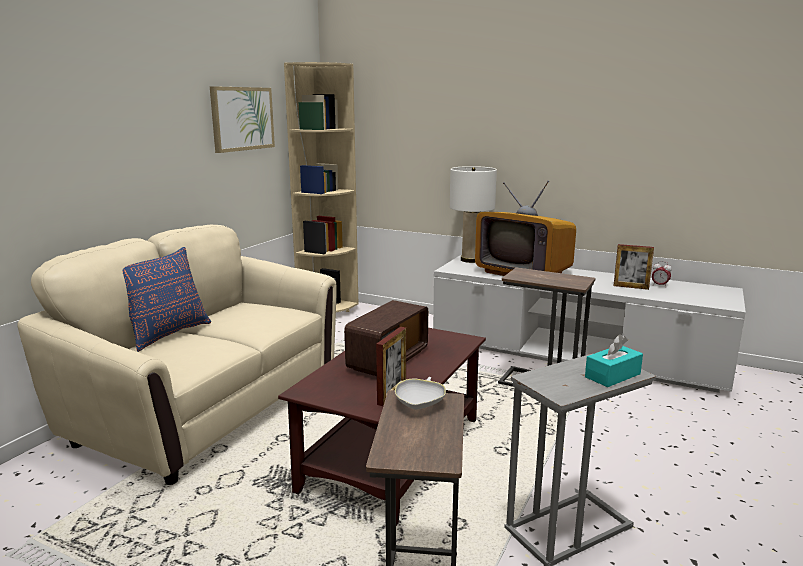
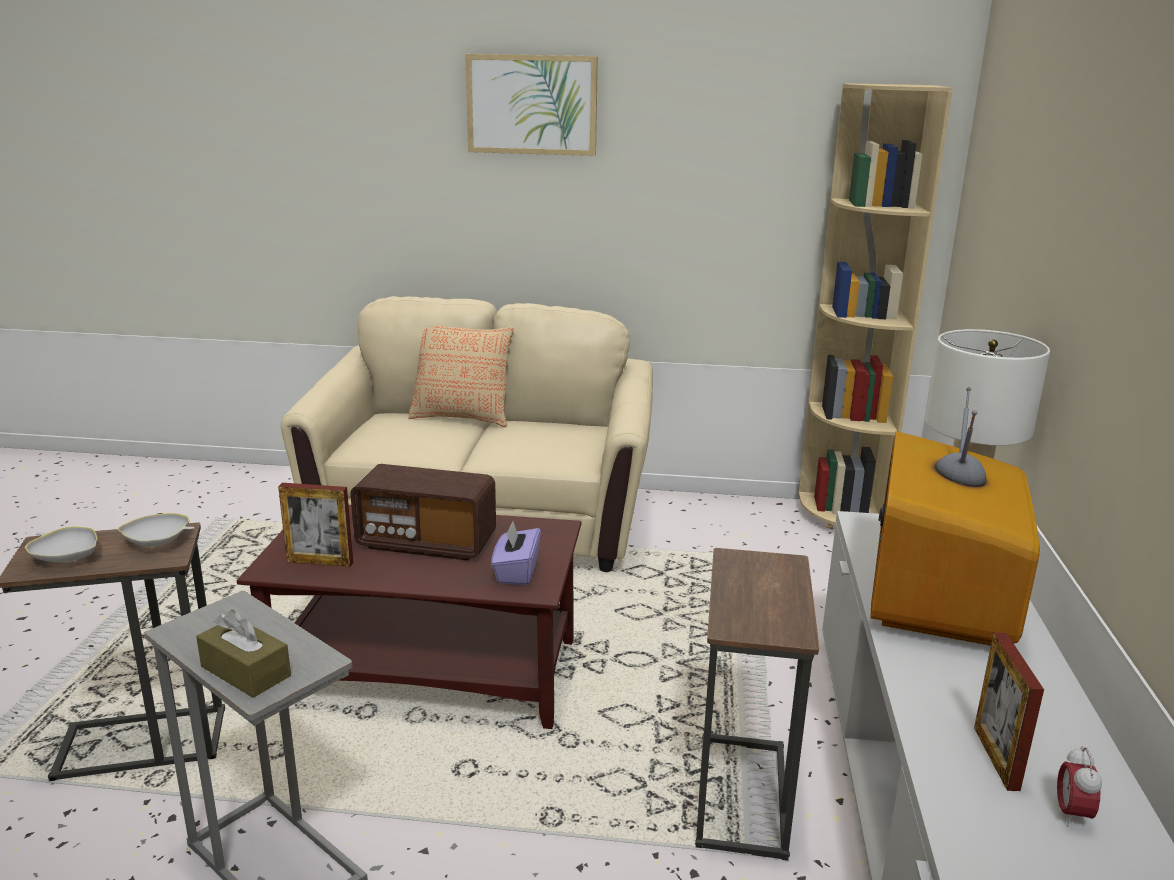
camera: 70 degrees right, 5 degrees up
(168, 334) = (462, 418): blue pillow -> beige pillow
(242, 118) = (732, 172): picture -> picture (532, 105)
(427, 441) = (66, 557): none -> white bowl
(443, 341) = (516, 572): none -> purple tissue box
(612, 375) = (245, 671): turquoise tissue box -> brown tissue box

